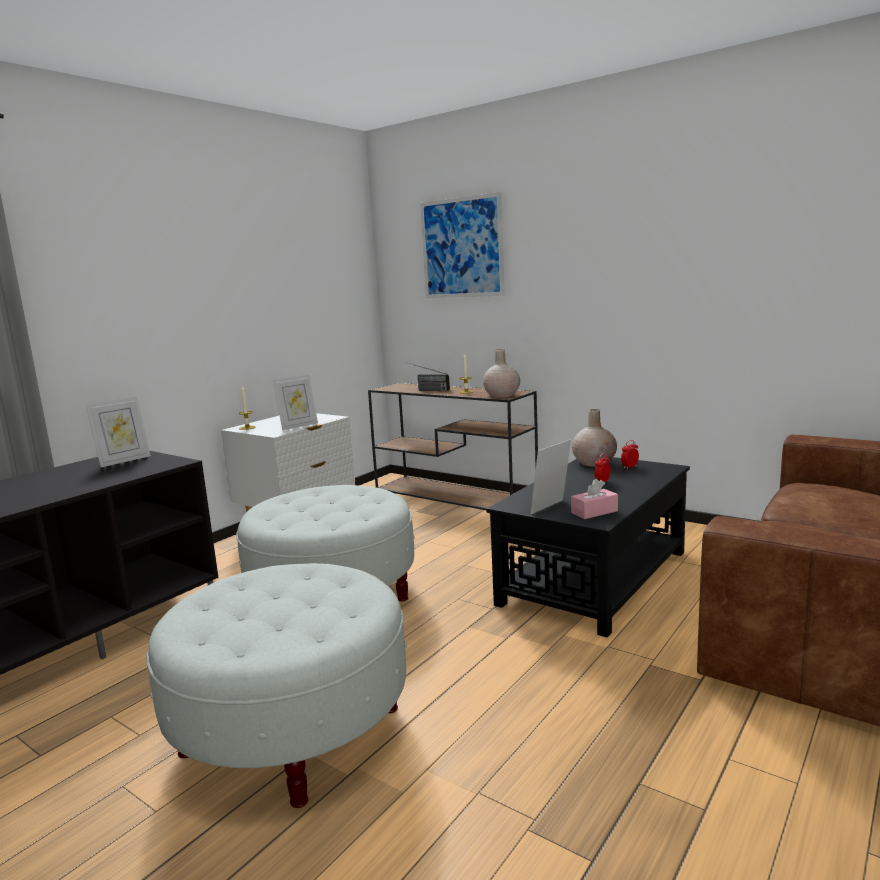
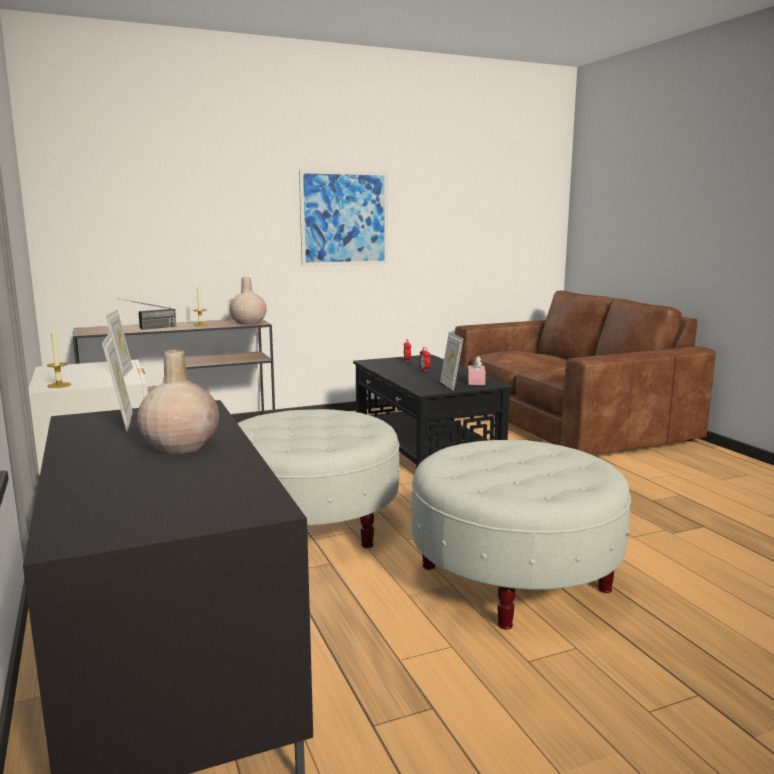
camera: 60 degrees left, 0 degrees up
(462, 248) = (162, 173): picture -> picture (344, 218)
(594, 463) = (379, 363): beige vase -> beige vase (180, 446)

